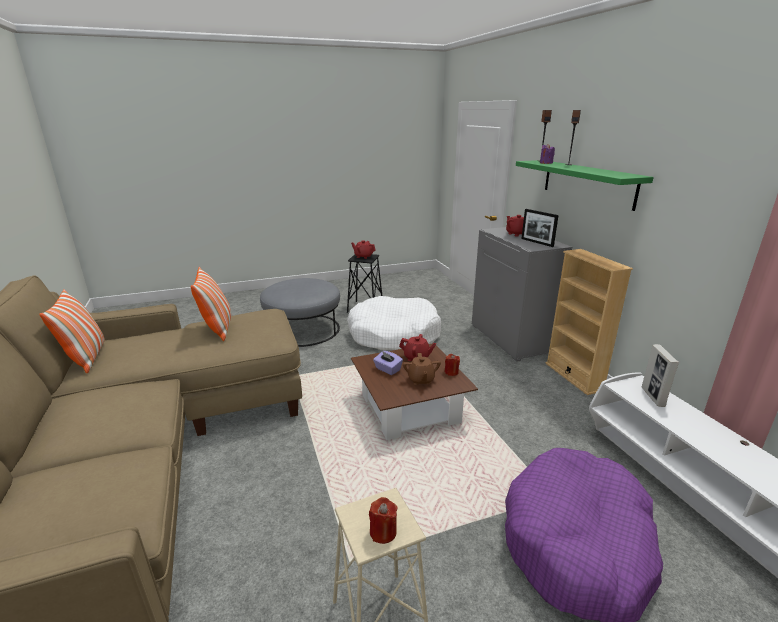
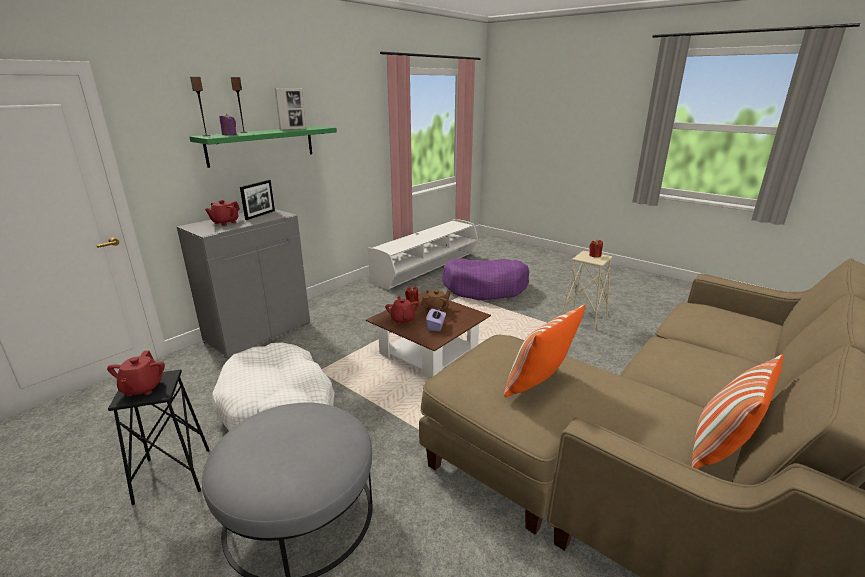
camera: 120 degrees left, 0 degrees up
(573, 376) = (322, 300): beige bookcase -> none
(653, 397) = (394, 246): picture frame -> picture frame (293, 129)

